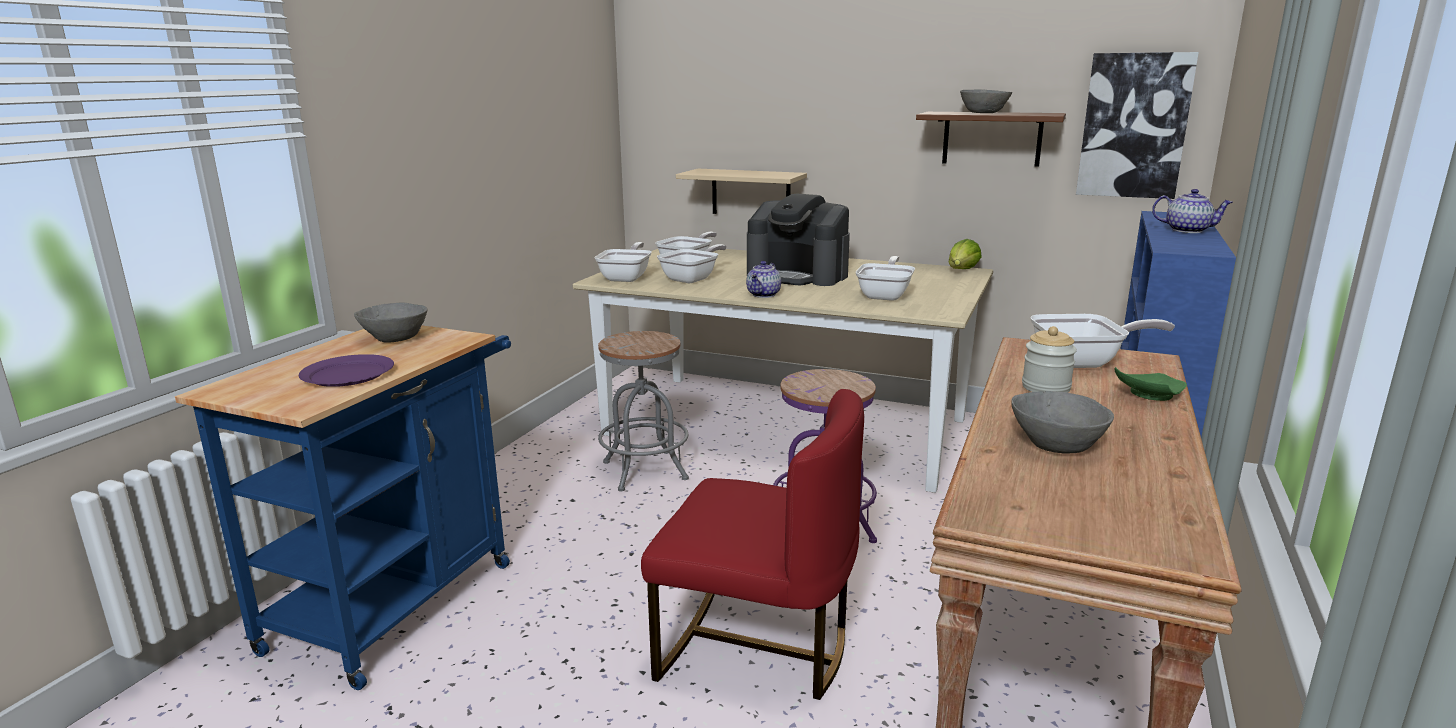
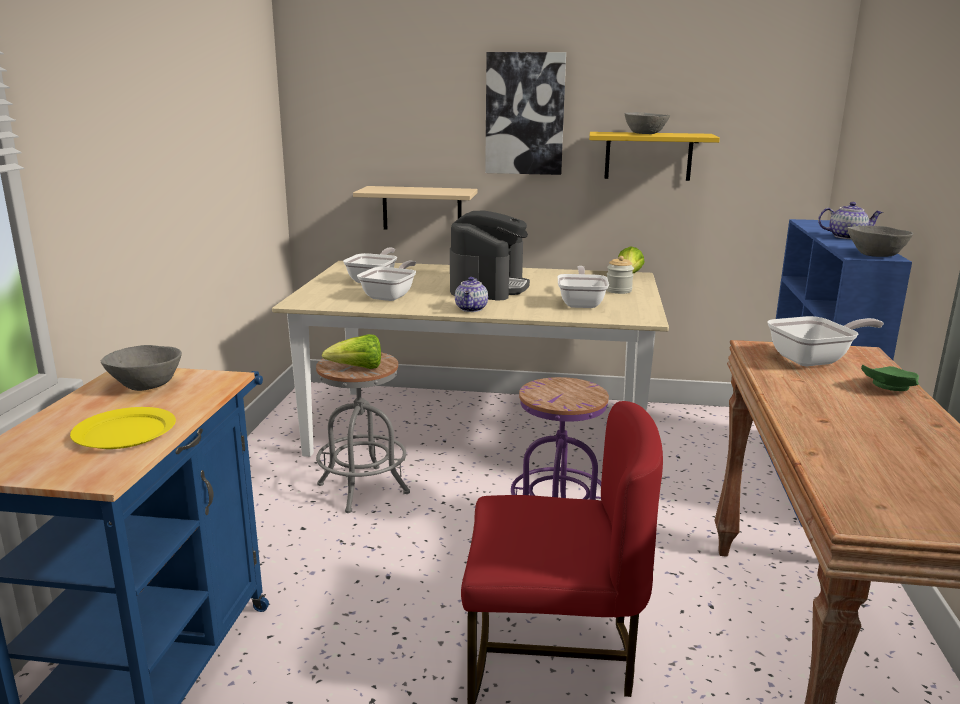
camera: 15 degrees left, 0 degrees up
(348, 374) = (125, 432): purple plate -> yellow plate
(627, 277) = (324, 298): frying pan -> none
(636, 347) = (357, 368): none -> lettuce
(798, 275) = (488, 287): coffee machine -> coffee machine turned 90 degrees counterclockwise
(992, 138) = (648, 156): brown shelf -> yellow shelf
(1046, 387) = (806, 386): jar -> jar (618, 290)
(1058, 445) = (861, 441): grey bowl -> grey bowl (876, 254)
(1134, 126) = (768, 145): picture -> picture (525, 114)

